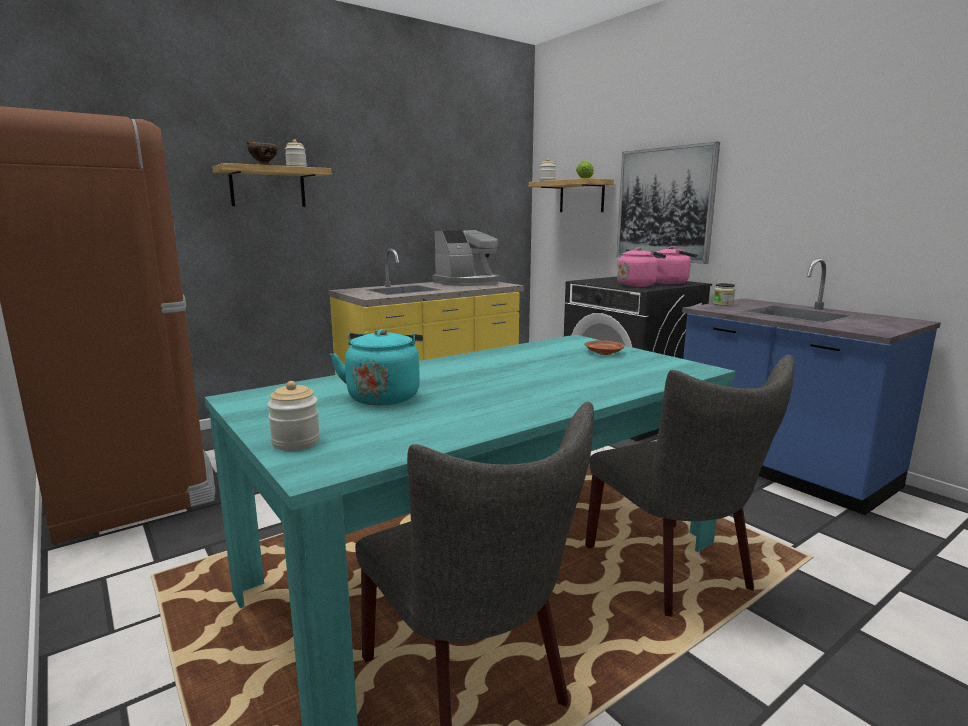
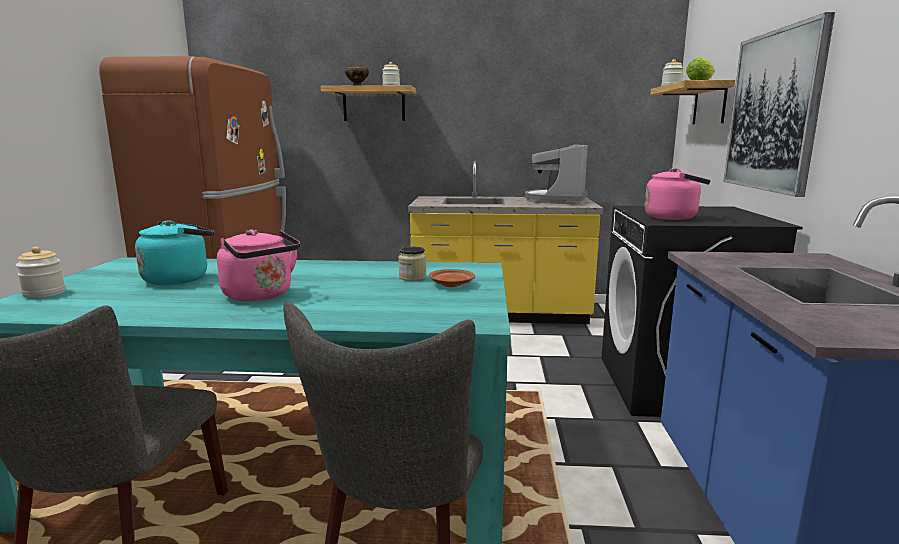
camera: 40 degrees right, 0 degrees up
(468, 283) = (556, 200): coffee machine -> coffee machine turned 105 degrees clockwise
(672, 283) = (739, 220): pink kettle -> pink kettle (261, 295)
(723, 304) = (747, 256): jar -> jar (412, 277)

